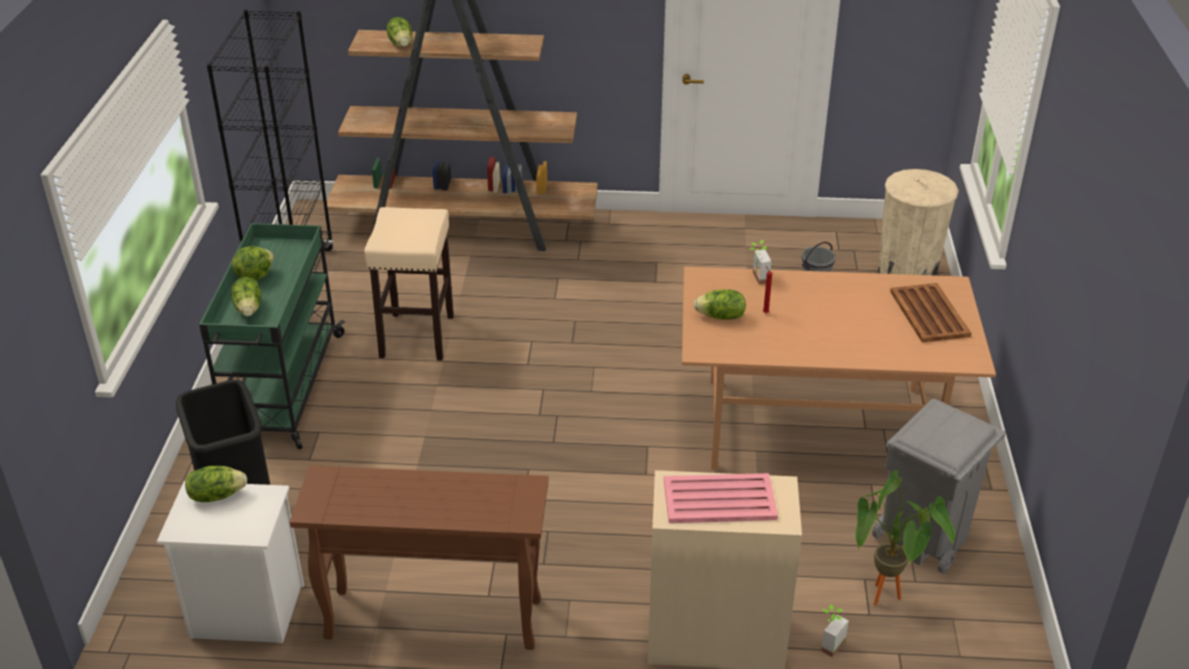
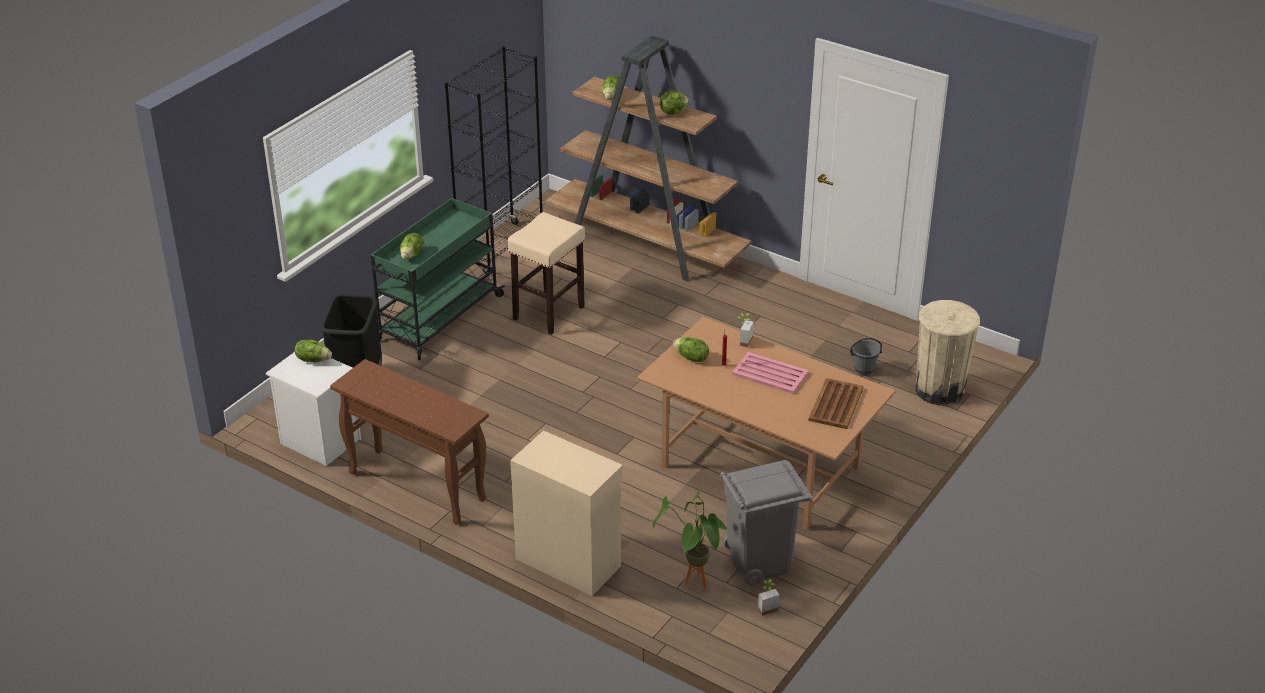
camera: 30 degrees right, 0 degrees up
(254, 276) = (431, 234): lettuce -> lettuce (673, 112)
(718, 499) = (562, 459): pink tray -> pink tray (769, 373)
(828, 643) = (634, 592): potted plant -> potted plant (766, 607)

